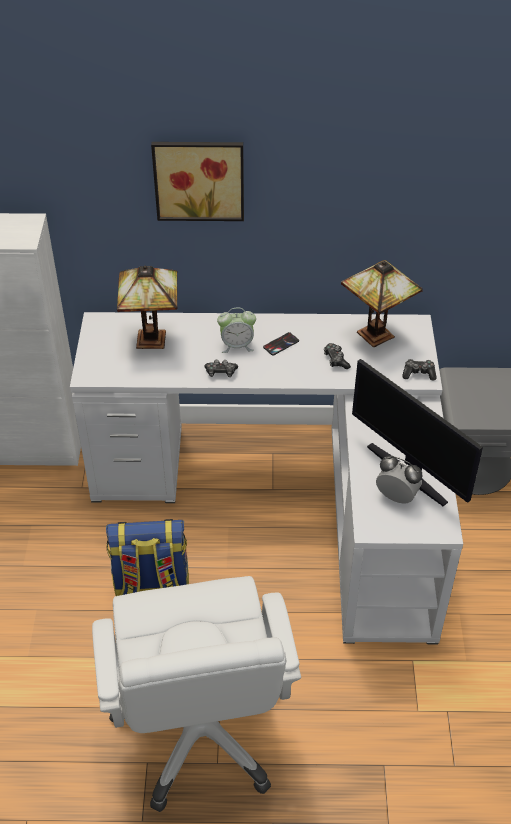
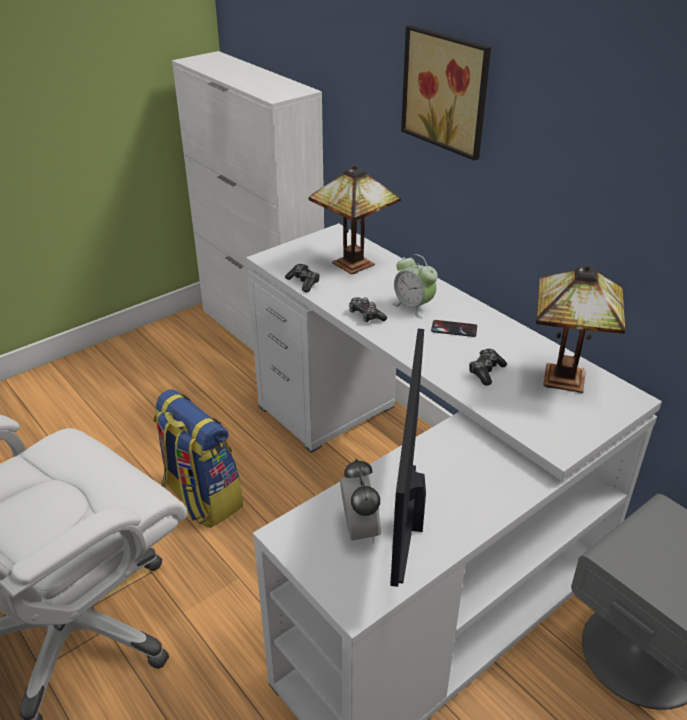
camera: 50 degrees right, 10 degrees down
(418, 373) = (558, 439): game controller -> game controller (303, 282)

